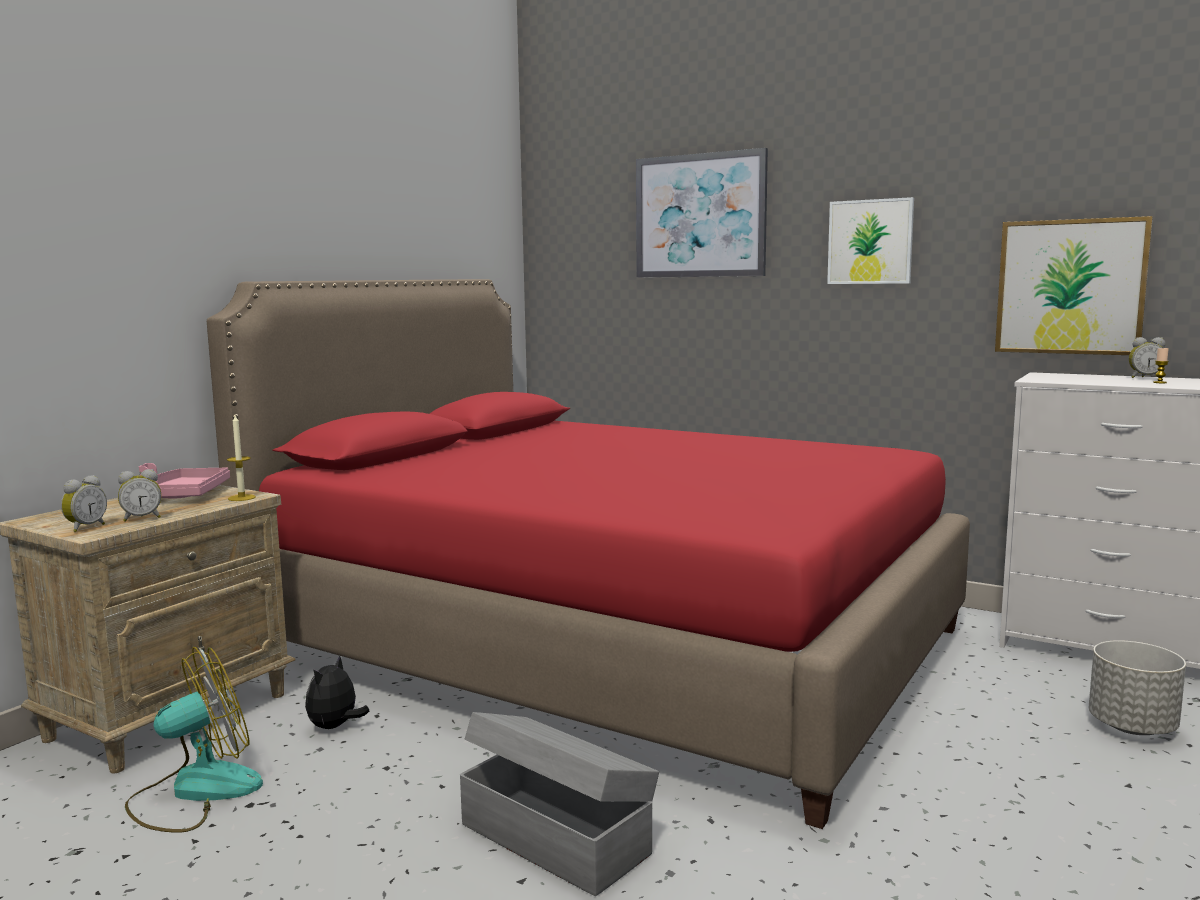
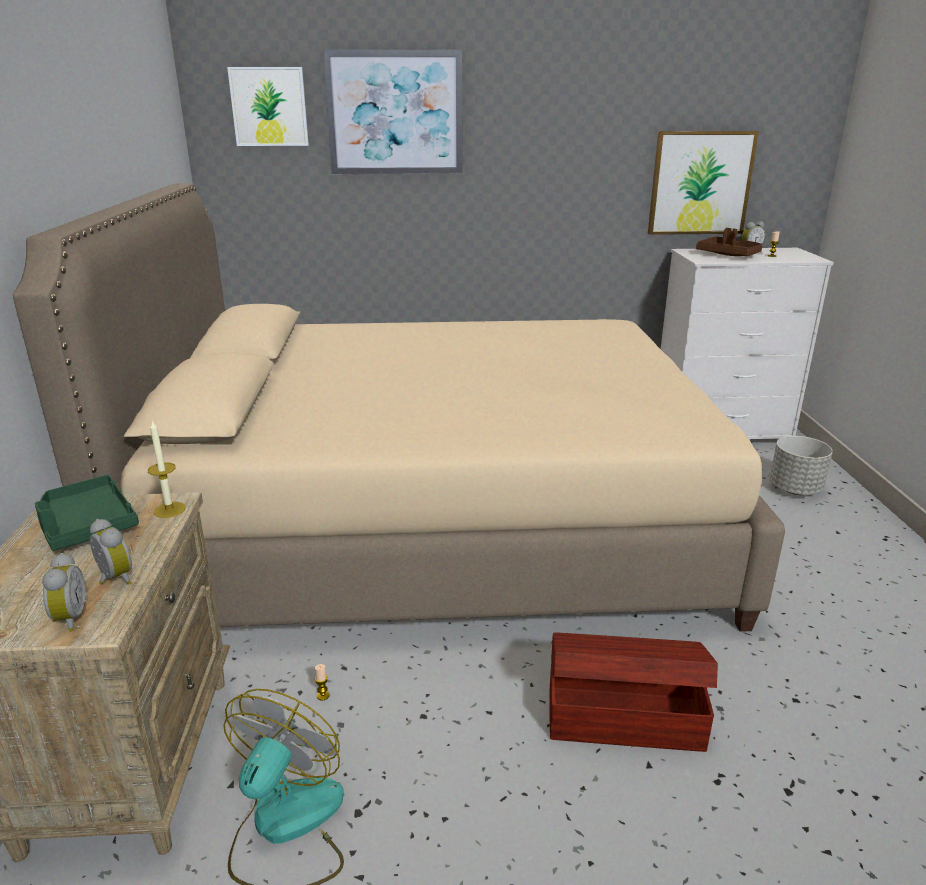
camera: 35 degrees left, 15 degrees up
(142, 518) = (113, 579): alarm clock -> alarm clock turned 75 degrees counterclockwise
(184, 495) = (86, 525): pink tray -> green tray
(335, 727) = (323, 695): plush toy -> candle
(555, 837) = (622, 717): grey storage box -> brown storage box
(608, 643) = (436, 524): red bed -> beige bed
(870, 242) = (554, 144): picture -> picture (269, 107)
(1093, 379) = (728, 255): none -> brown tray

